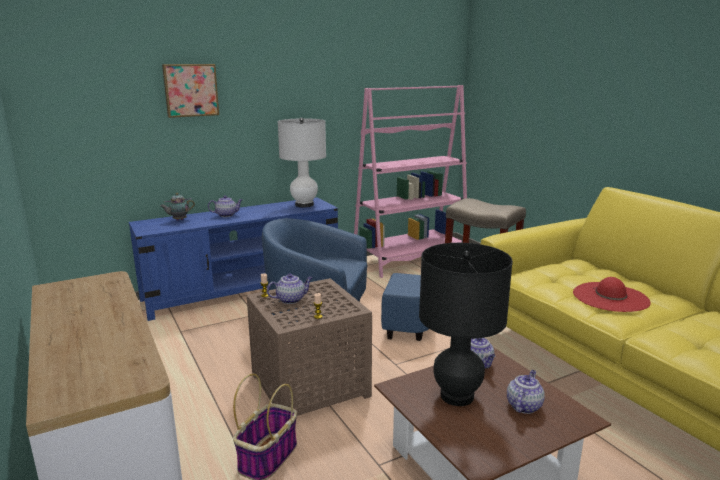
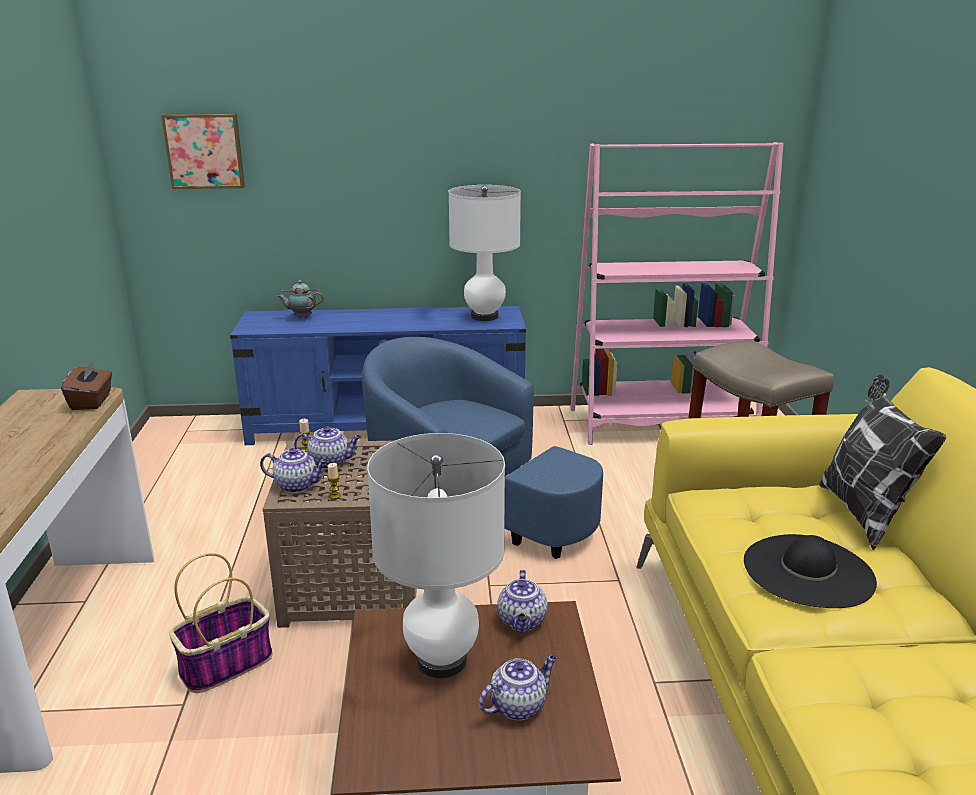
camera: 25 degrees right, 5 degrees up
(112, 282) = (92, 401): none -> brown tissue box
(190, 90) = (332, 137): picture -> picture (205, 151)
(226, 215) = (366, 318): teapot -> teapot (297, 485)
(457, 396) = (441, 661): black table lamp -> white table lamp
(601, 268) = (863, 513): none -> pillow
(610, 297) = (808, 571): red hat -> black hat

